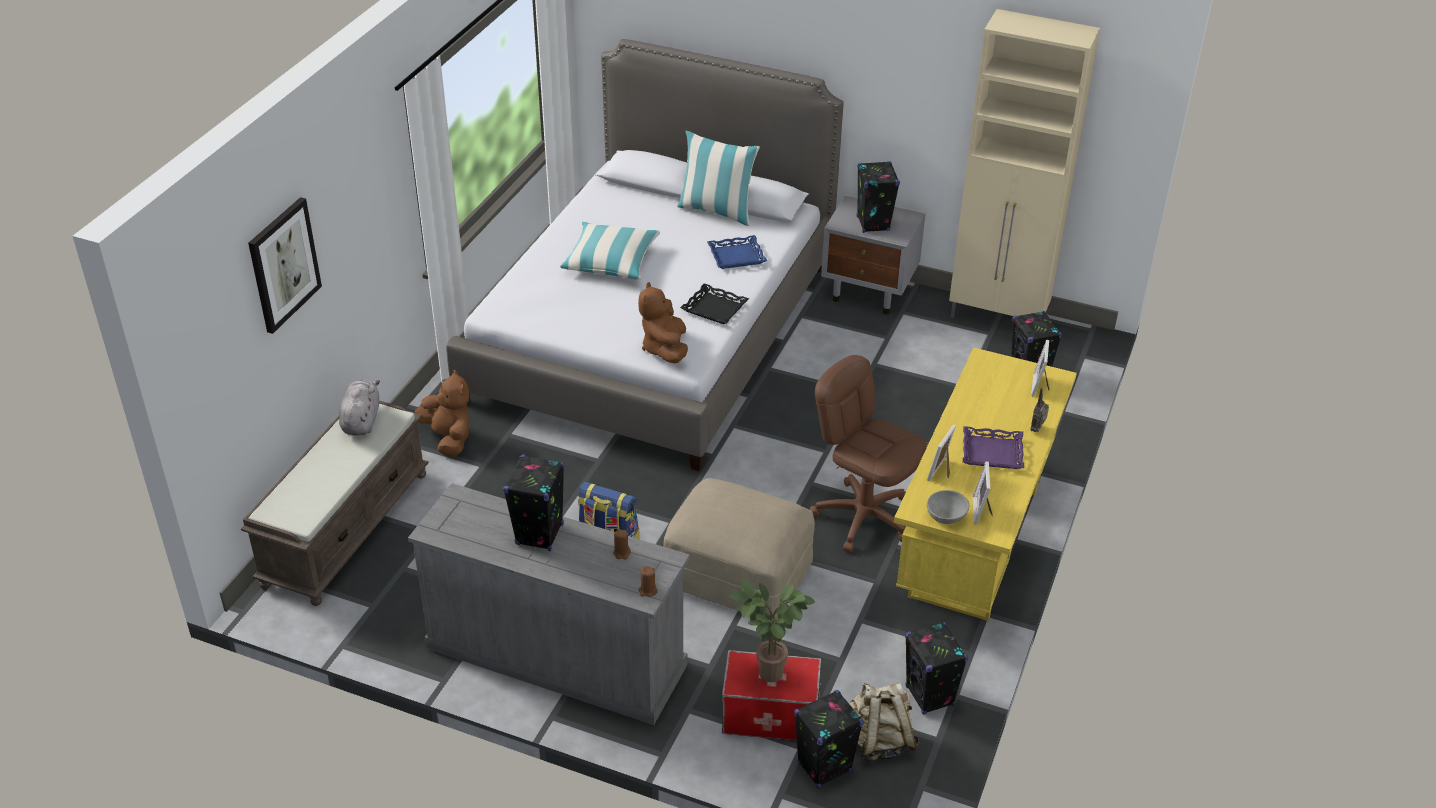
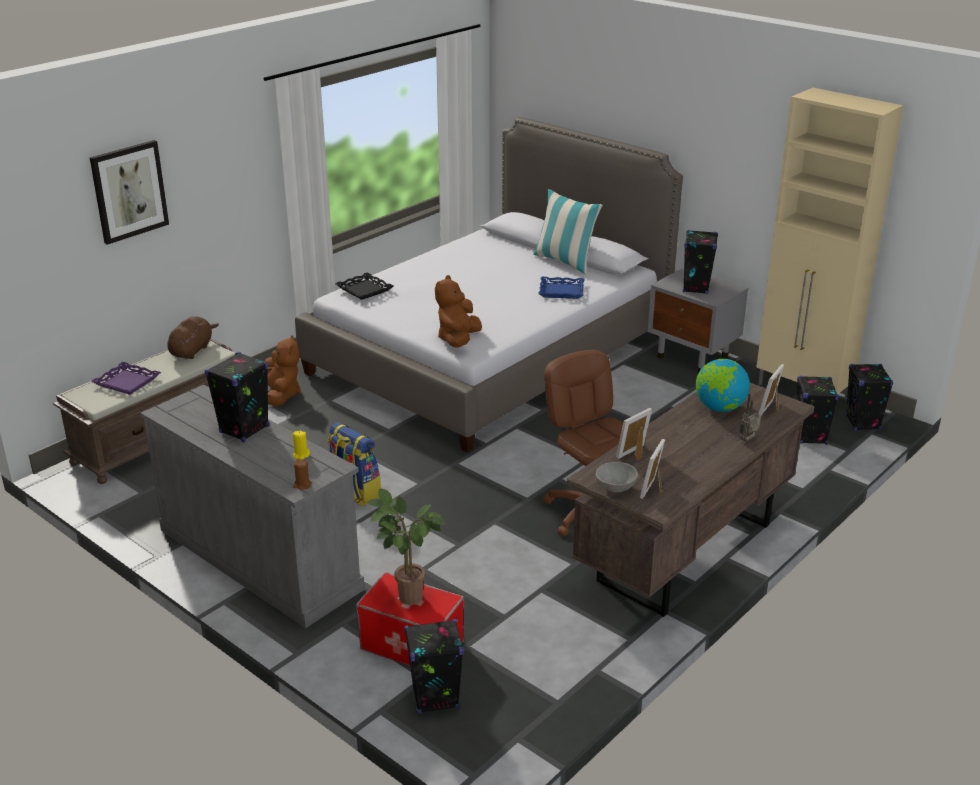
camera: 20 degrees right, 10 degrees down
(361, 420) = (192, 350): grey plush toy -> brown plush toy
(611, 261) = (455, 279): pillow -> none
(622, 553) = (301, 455): brown candle -> yellow candle
(715, 308) = (519, 321): black tray -> black tray (365, 290)
(736, 575) = (451, 532): beige ottoman -> none
(879, 741) = (500, 690): beige backpack -> none
(930, 696) = (571, 665): black speaker -> black speaker (862, 423)
(975, 543) = (685, 553): yellow desk -> brown desk
(991, 394) = (719, 408): none -> globe
(992, 453) = (692, 449): purple tray -> purple tray (126, 382)

